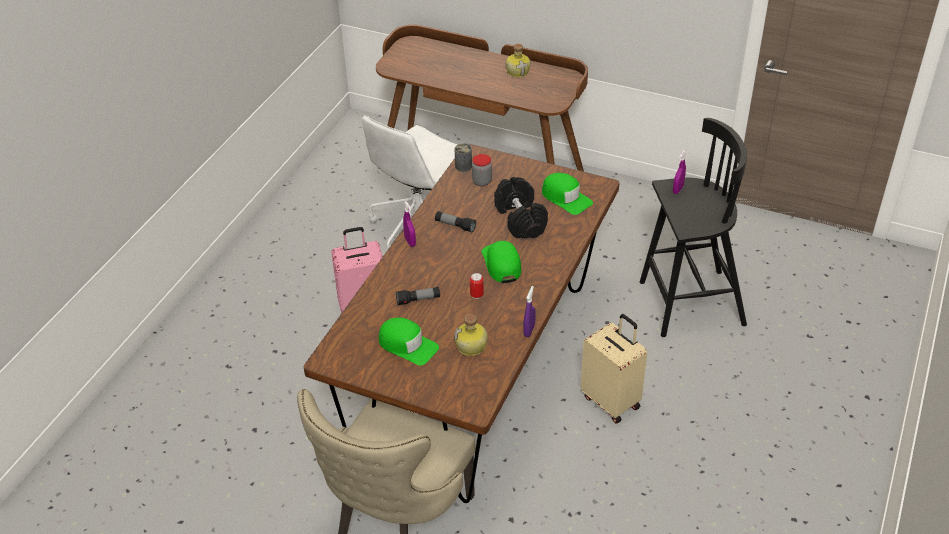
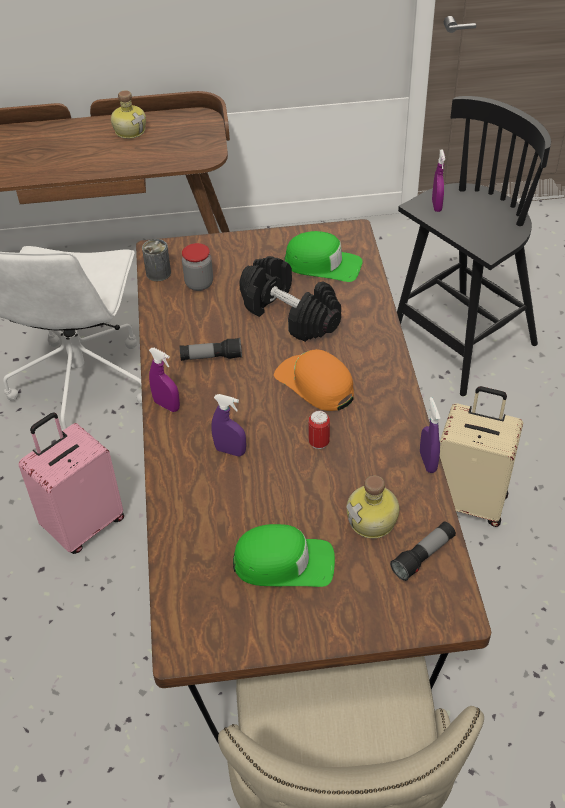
camera: 30 degrees left, 5 degrees up
(418, 300) = (245, 486): flashlight -> flashlight (423, 556)
(425, 279) = (230, 451): none -> purple spray bottle
(501, 263) = (315, 384): green cap -> orange cap

